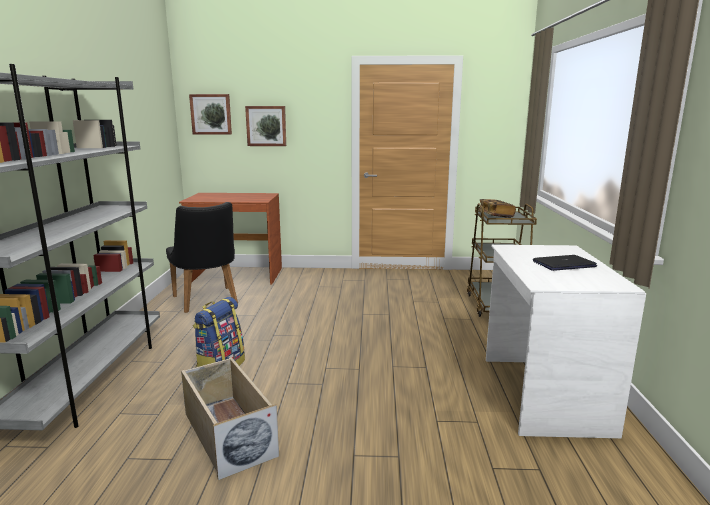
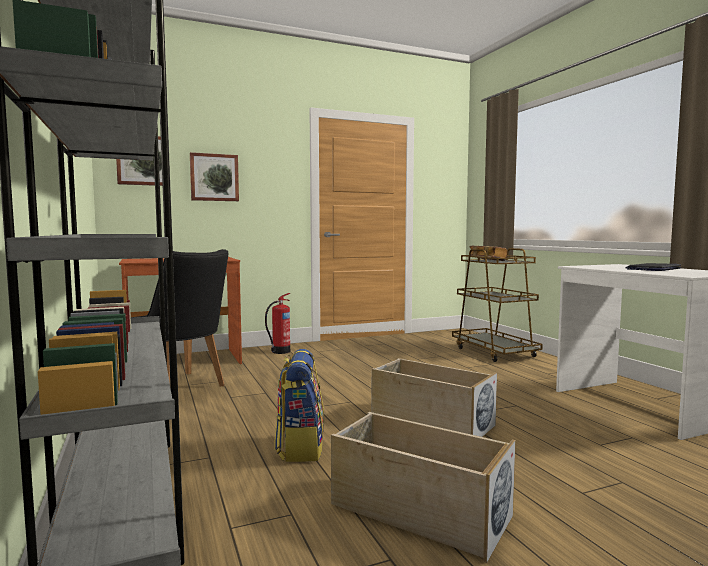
camera: 25 degrees left, 10 degrees down
(313, 276) = (280, 352): none -> fire extinguisher
(334, 366) = (430, 421): none -> beige storage box

